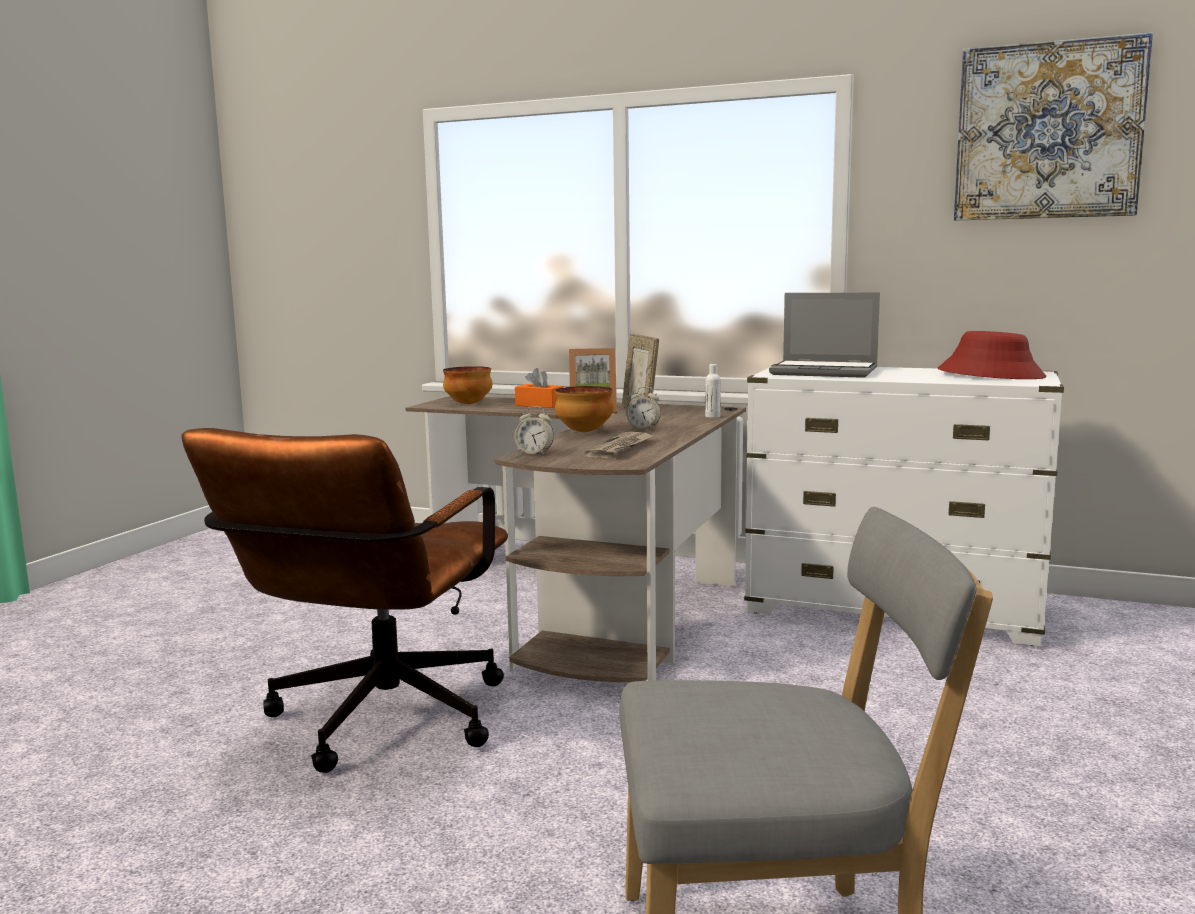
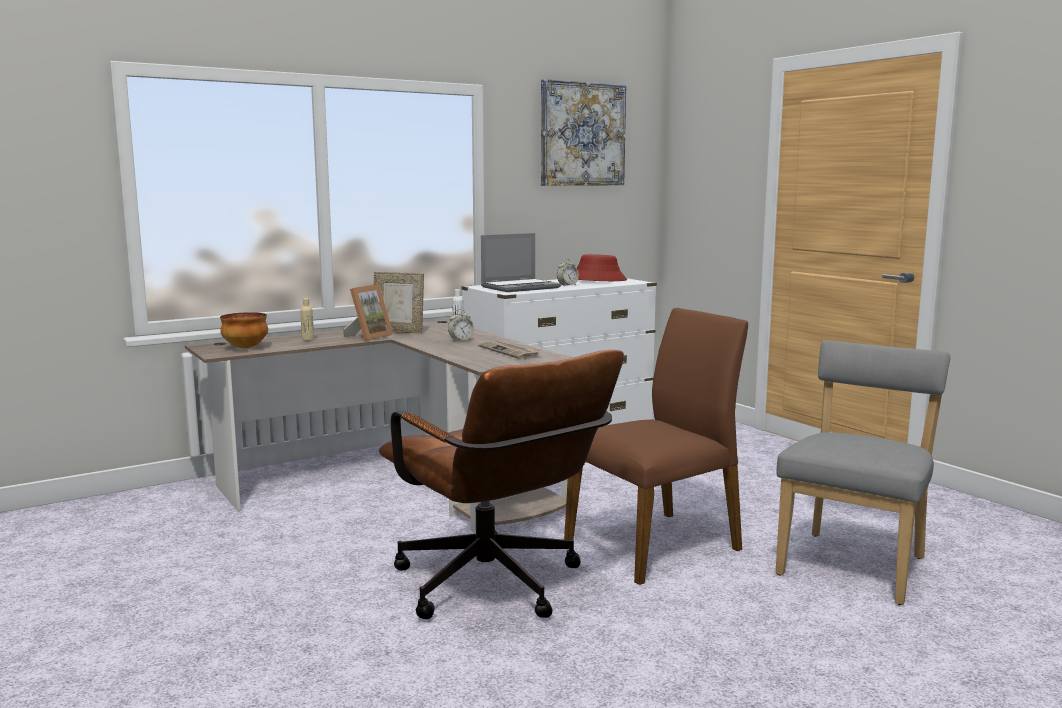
camera: 55 degrees left, 0 degrees up
(534, 454) = (485, 364): alarm clock -> alarm clock (567, 285)
(539, 405) = (308, 339): orange tissue box -> beige bottle
(583, 432) = (438, 348): bowl -> none
(617, 773) = (655, 544): none -> brown chair

